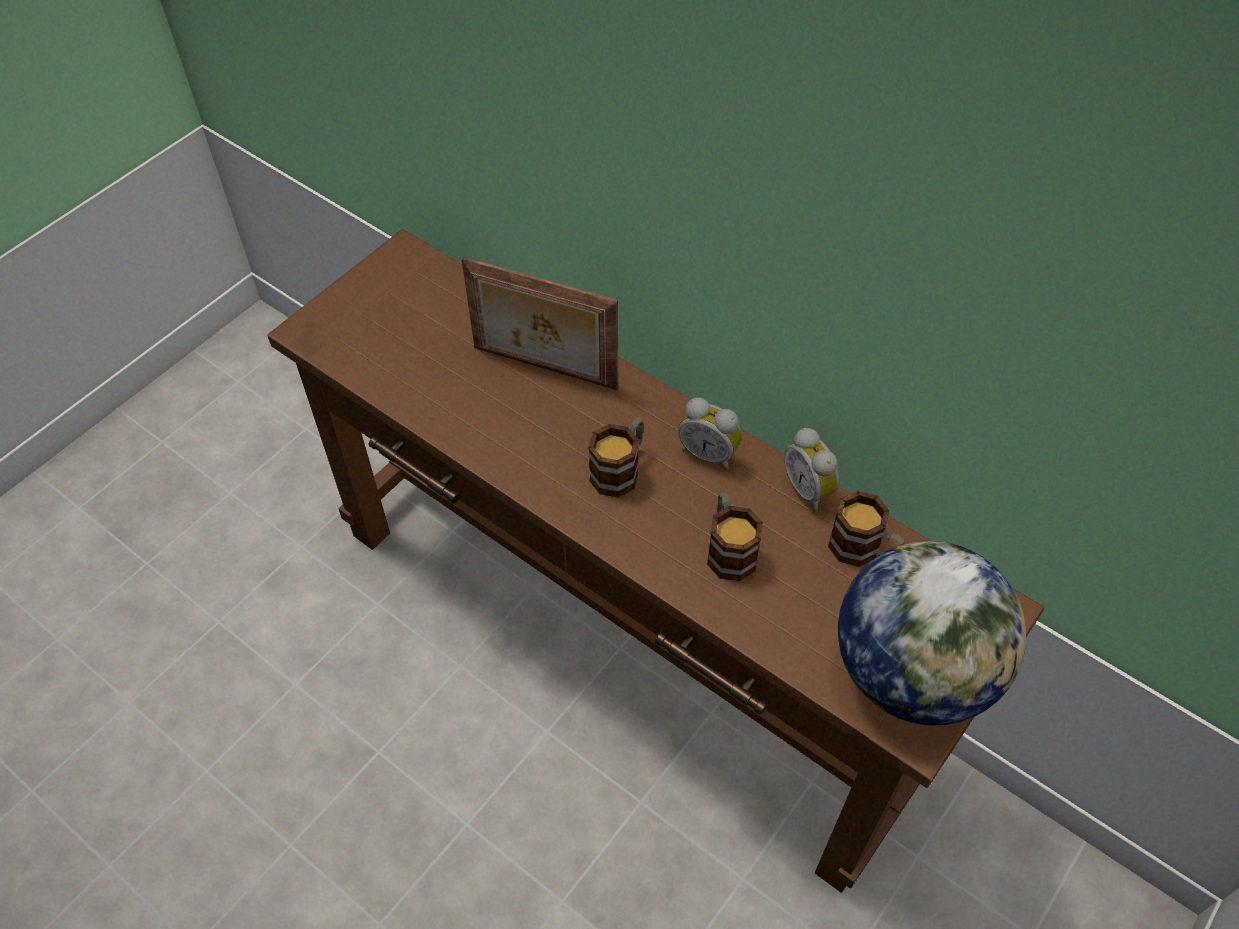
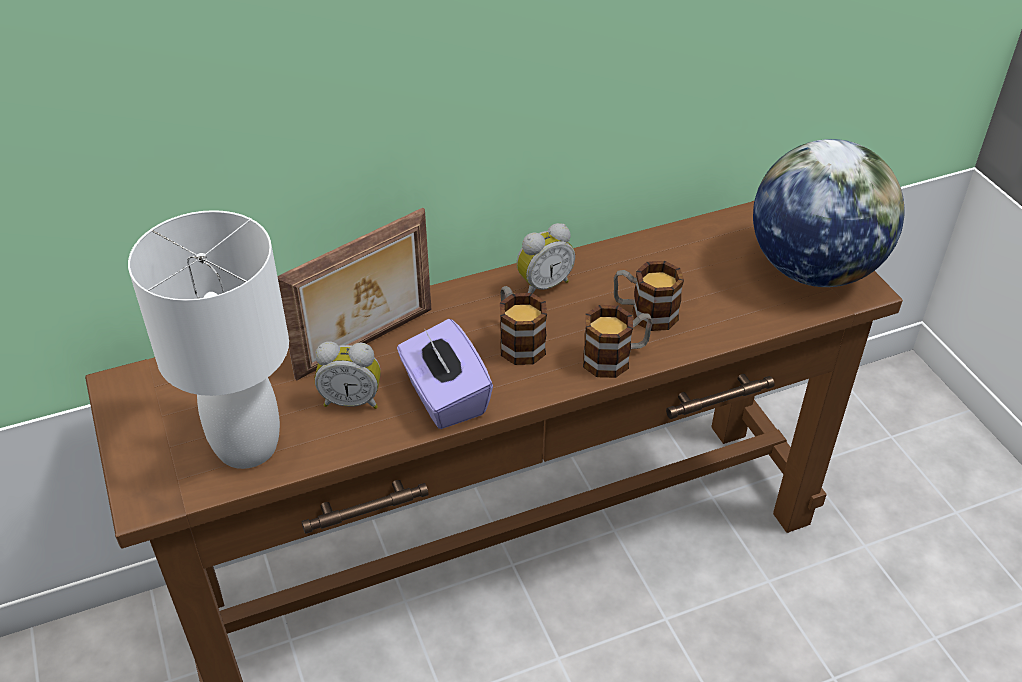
camera: 60 degrees left, 10 degrees down
(387, 356) = (246, 446): none -> white table lamp
(518, 451) = (444, 397): none -> purple tissue box
(810, 489) = (620, 248): alarm clock -> alarm clock (352, 400)
(863, 551) = (695, 247): mug -> mug (616, 358)

